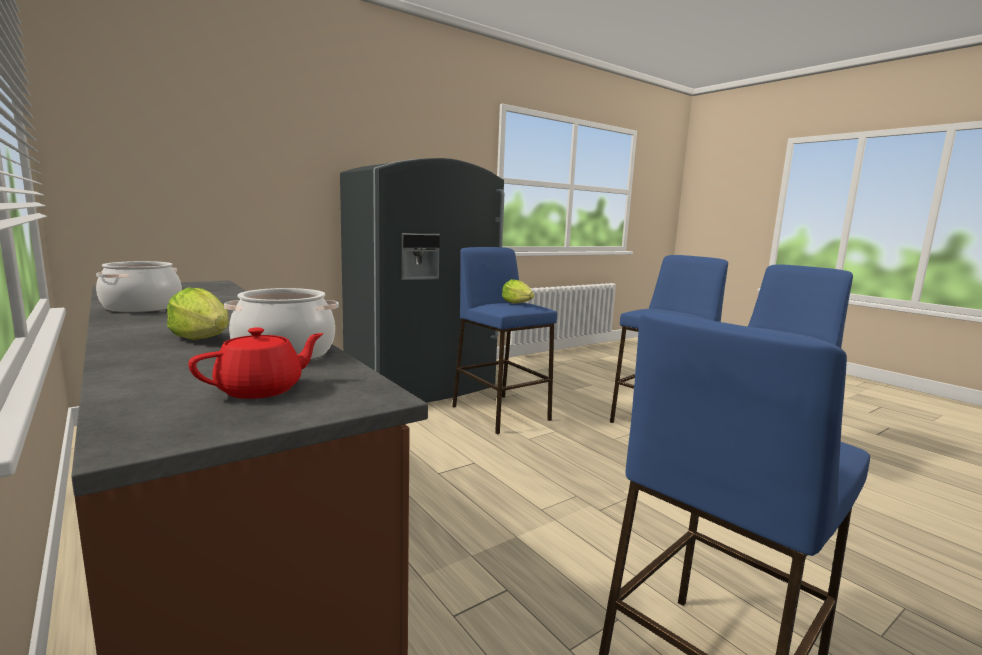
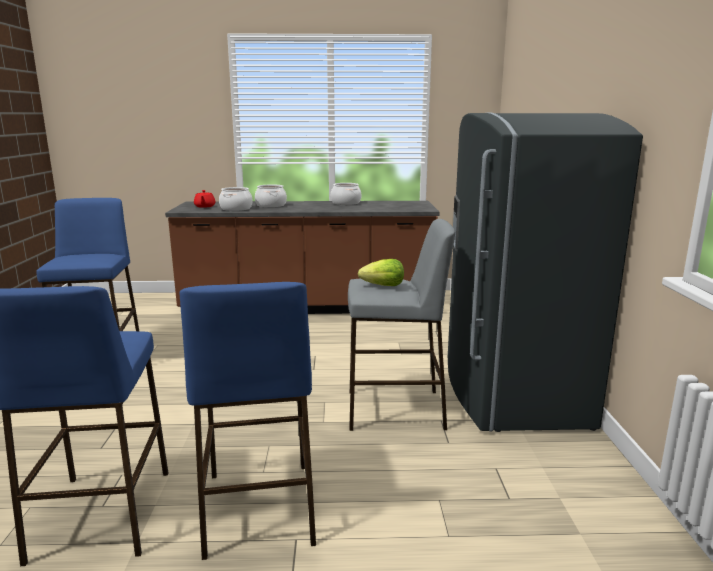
camera: 125 degrees right, 5 degrees up
(202, 339) = (271, 205): lettuce -> cooking pot
(500, 413) = (396, 410): blue stool -> grey stool

